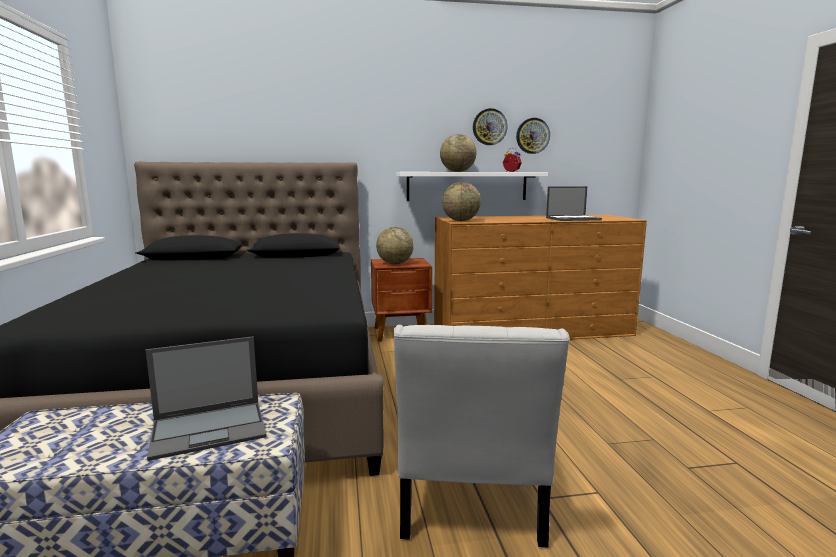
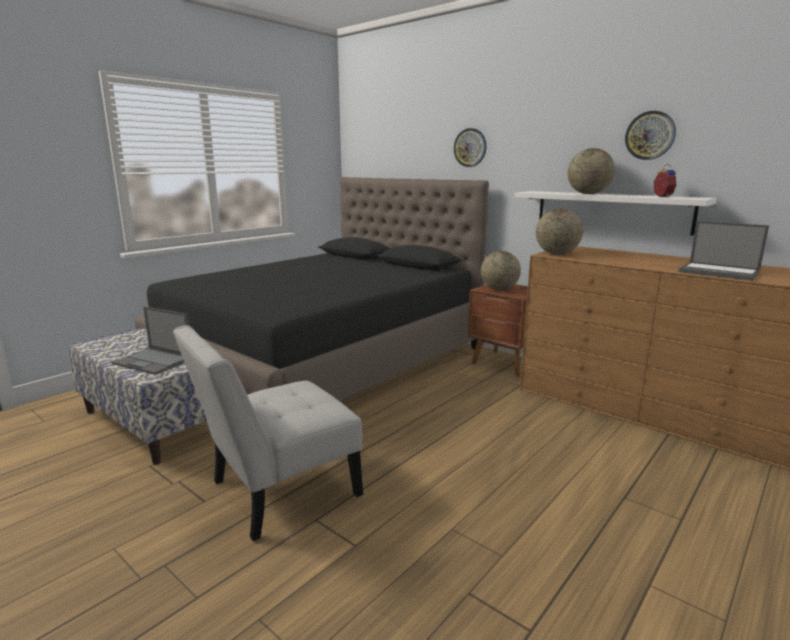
camera: 50 degrees right, 5 degrees up
(532, 136) = (717, 145): wall clock -> wall clock (470, 147)

